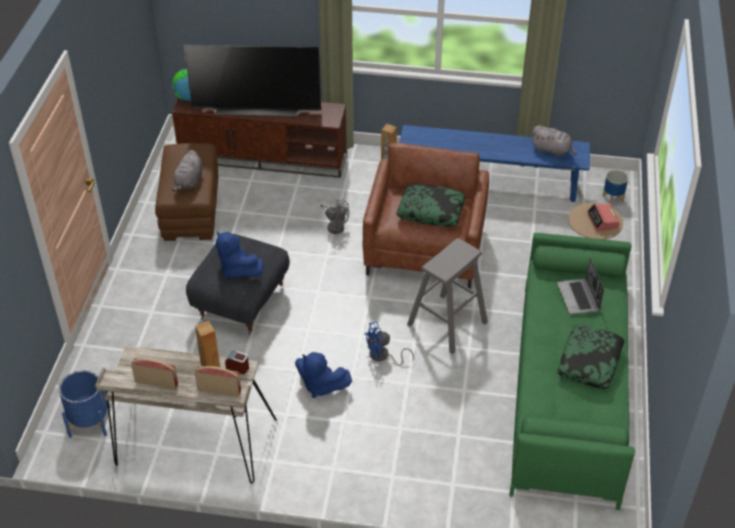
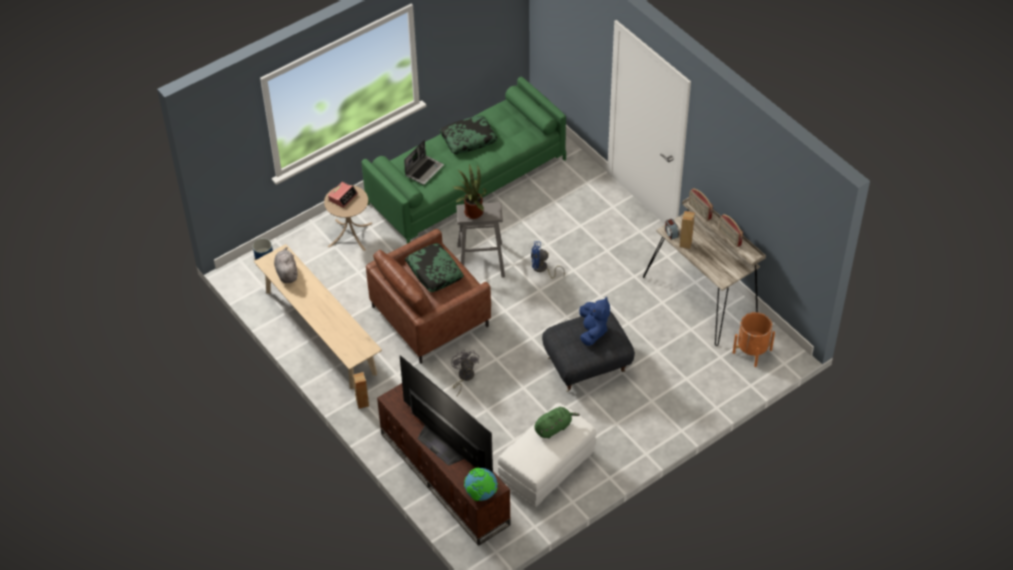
camera: 135 degrees left, 5 degrees up
(89, 421) = (752, 351): blue planter -> orange planter
(189, 182) = (554, 428): grey plush toy -> green plush toy
(191, 210) = (547, 467): brown ottoman -> white ottoman
(320, 386) = (597, 278): blue plush toy -> none
(382, 356) = (542, 269): blue fan -> blue fan turned 150 degrees clockwise
(457, 253) = (471, 212): none -> potted plant
(490, 182) = (320, 332): blue bench -> beige bench

